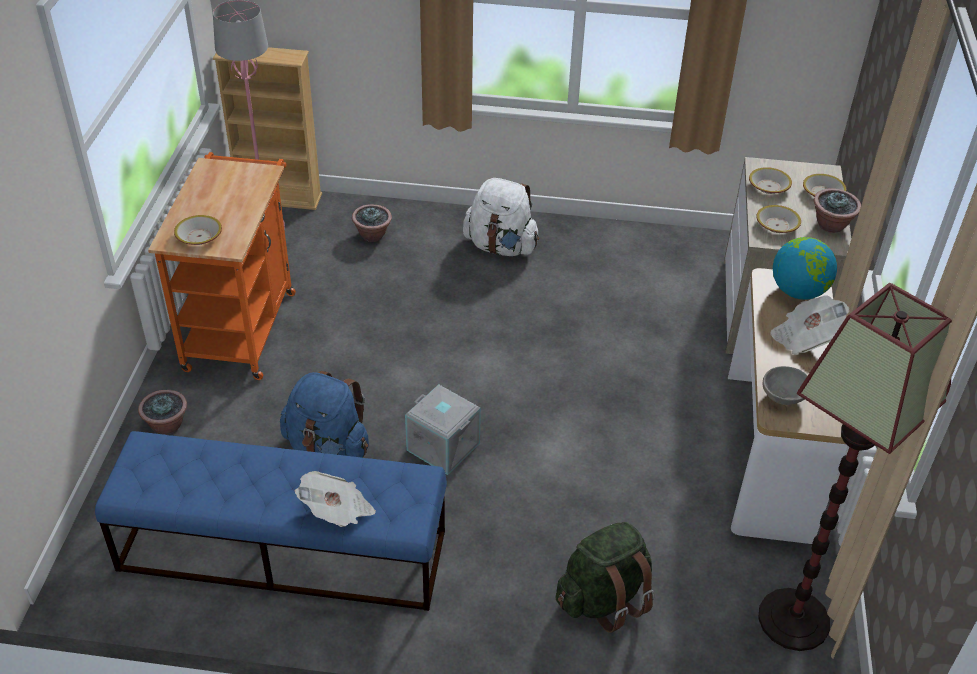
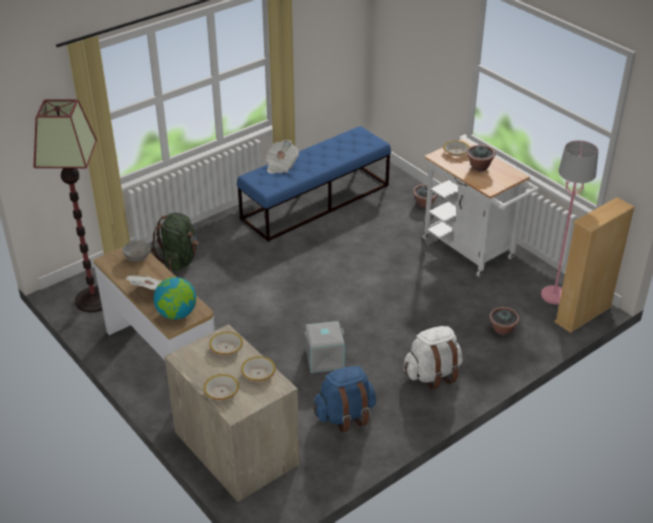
camera: 135 degrees right, 5 degrees down
(242, 324) = (472, 251): orange cart -> white cart
(328, 448) = (354, 236): blue backpack -> blue backpack (345, 415)
(444, 446) = (311, 266): grey storage box -> grey storage box (324, 359)
(831, 225) = (195, 369): potted plant -> potted plant (479, 167)

